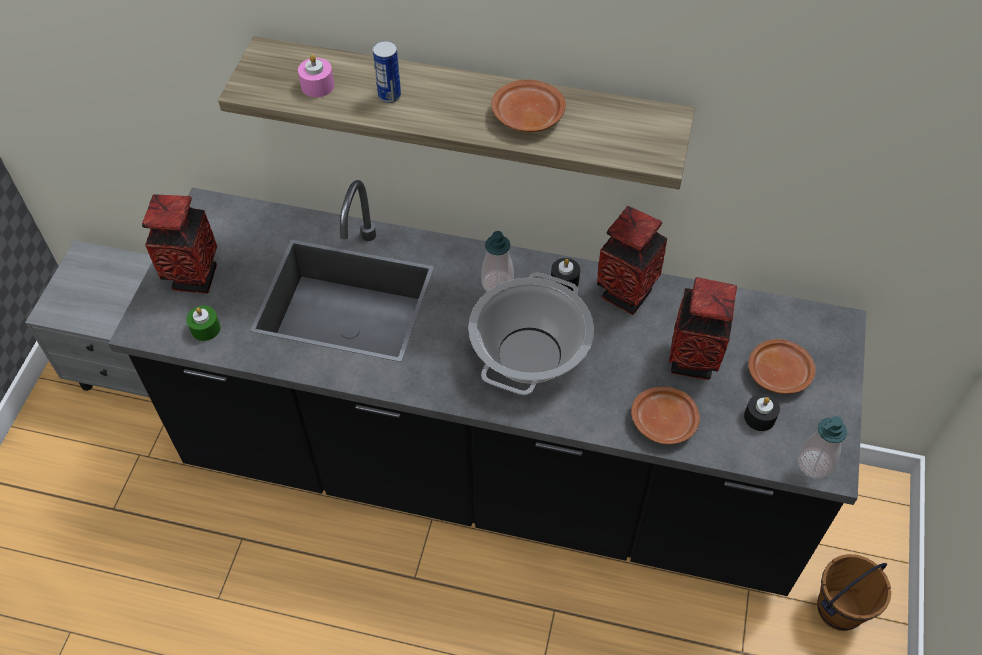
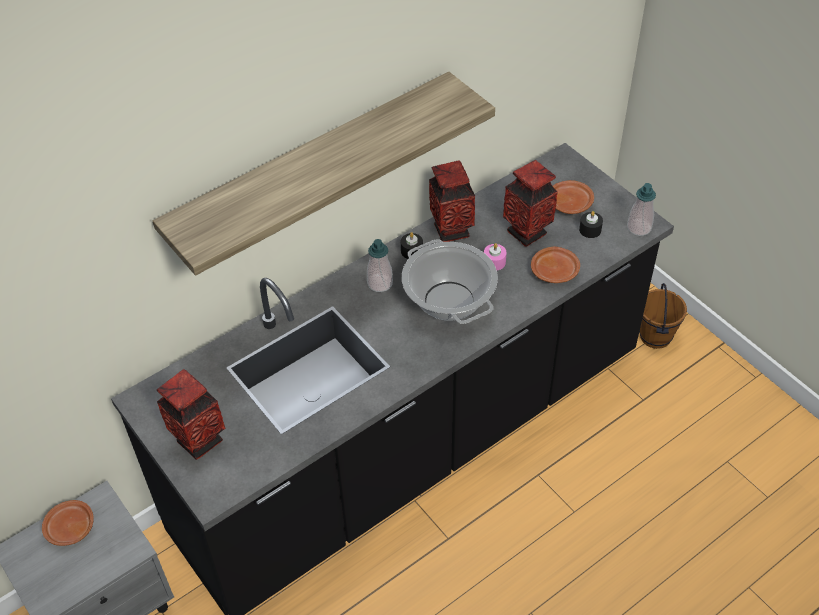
camera: 50 degrees left, 5 degrees down
(205, 328) = (252, 458): green candle -> none
(317, 85) = (240, 213): pink candle -> pink candle (494, 262)
(389, 96) = (290, 185): can -> none
(527, 116) = (378, 137): brown plate -> brown plate (70, 528)

